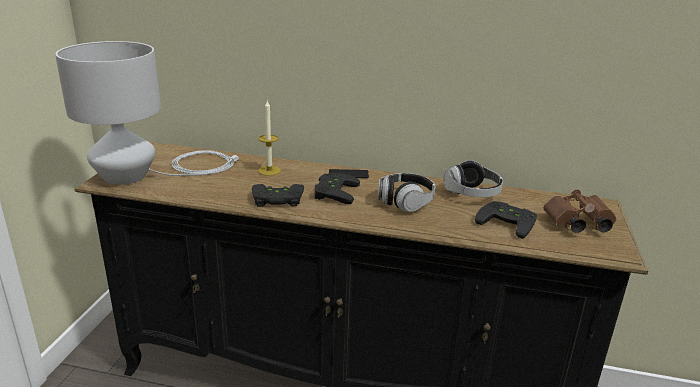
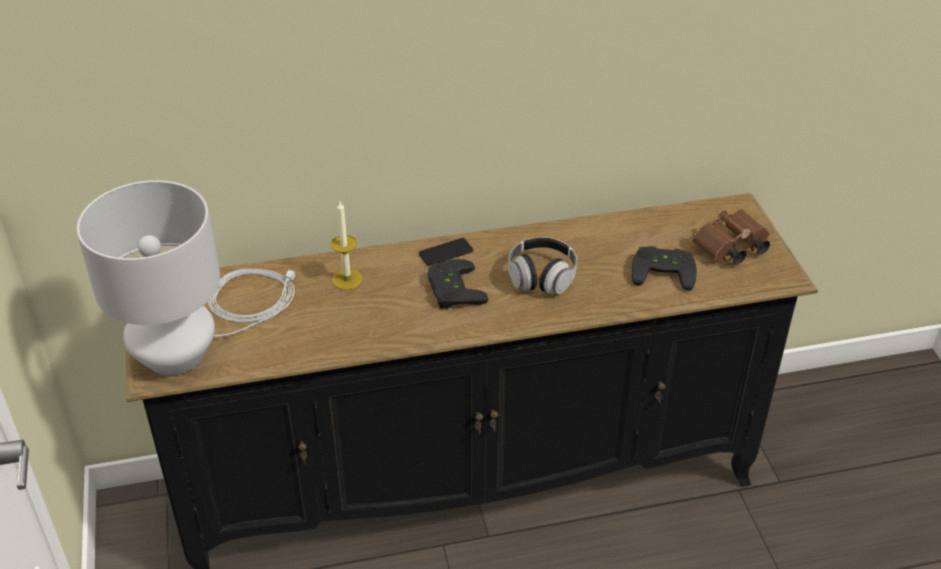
camera: 25 degrees left, 15 degrees up
(277, 199) = (399, 326): black game controller -> none
(472, 194) = (602, 237): headphones -> none

